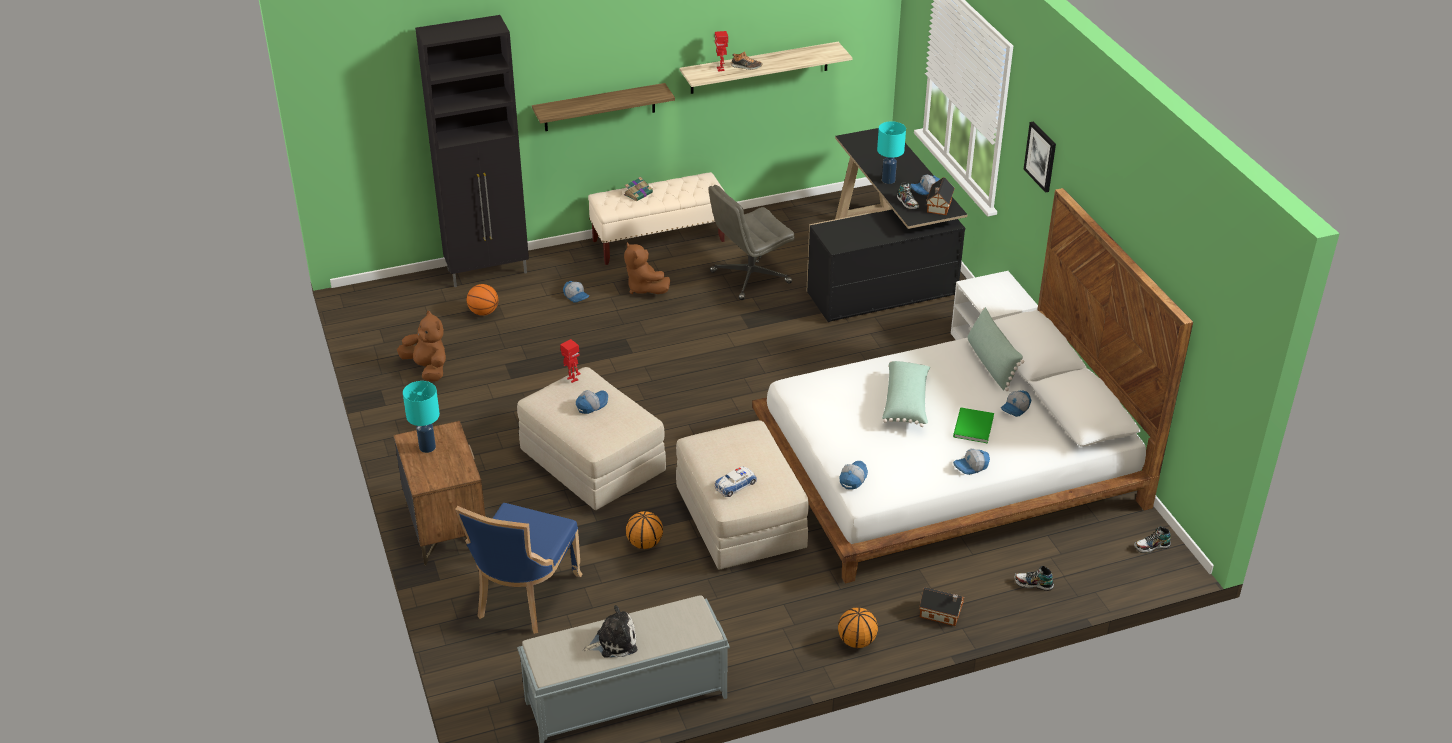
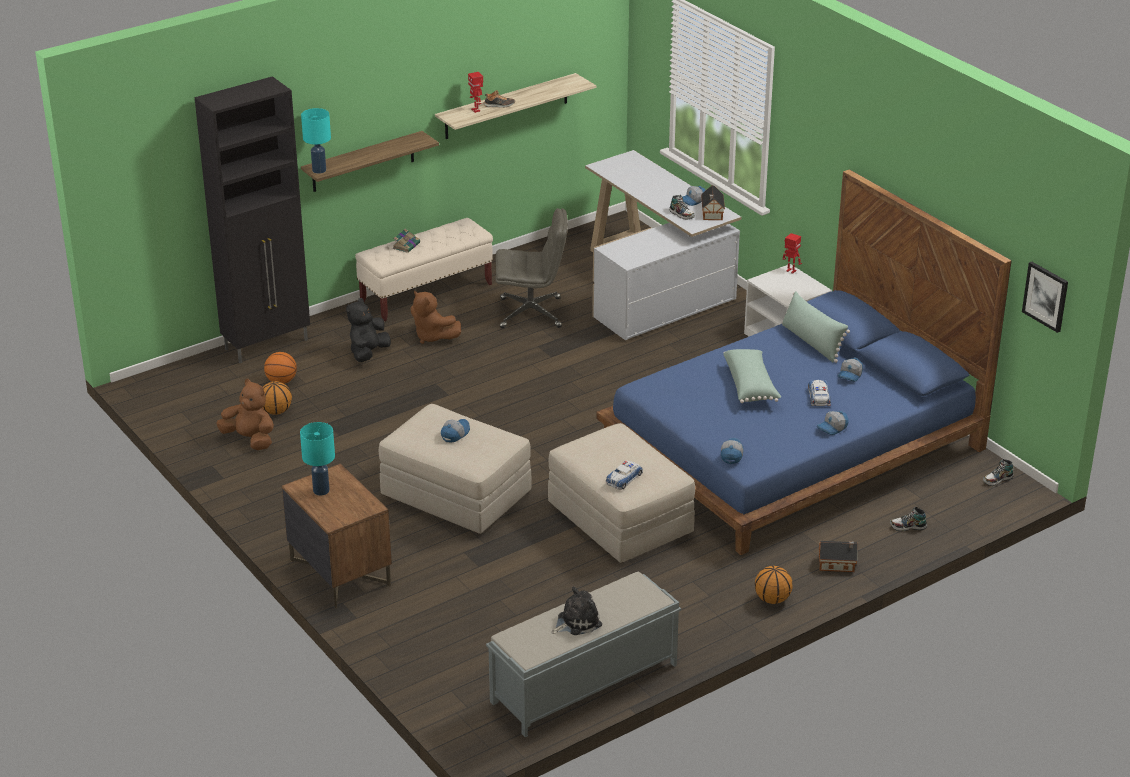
camera: 15 degrees left, 5 degrees down
(524, 598) = (446, 618): blue chair -> none
(572, 379) = (424, 415): toy robot -> toy robot (790, 271)
(576, 296) = (368, 353): cap -> black plush toy
(645, 543) = (539, 554): basketball -> basketball (276, 411)
(749, 278) = (531, 313): grey office chair -> grey office chair turned 135 degrees counterclockwise
(881, 267) = (654, 286): black desk -> white desk
(888, 180) = (655, 197): turquoise table lamp -> turquoise table lamp (319, 170)
(947, 469) = (791, 447): white bed -> blue bed
(972, 427) = (819, 396): green book -> toy car
(1041, 156) = (819, 145): picture -> picture (1046, 296)

